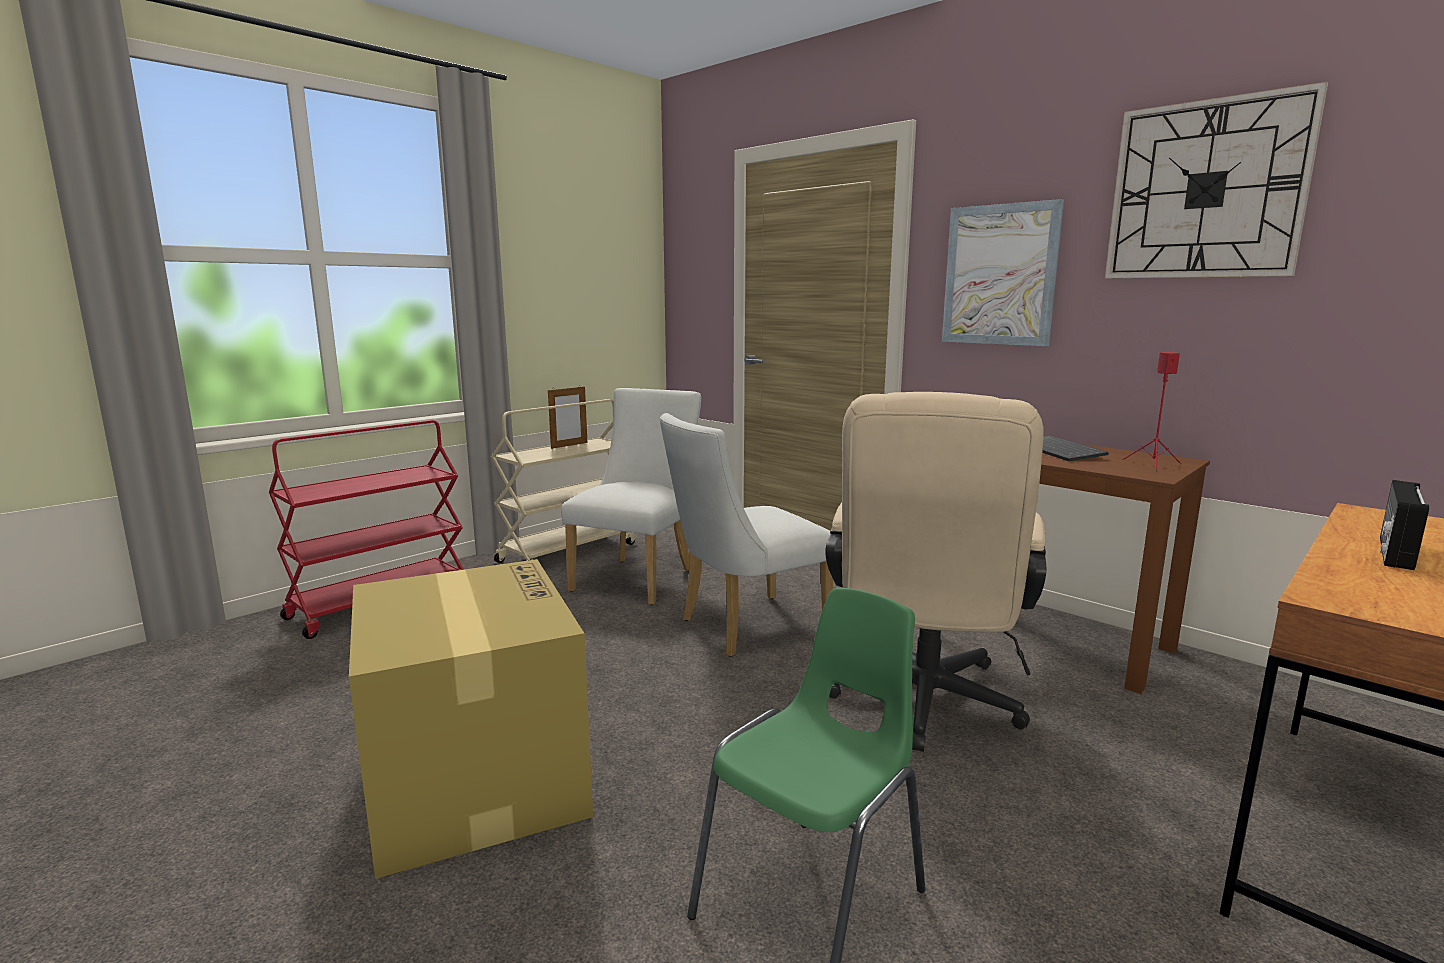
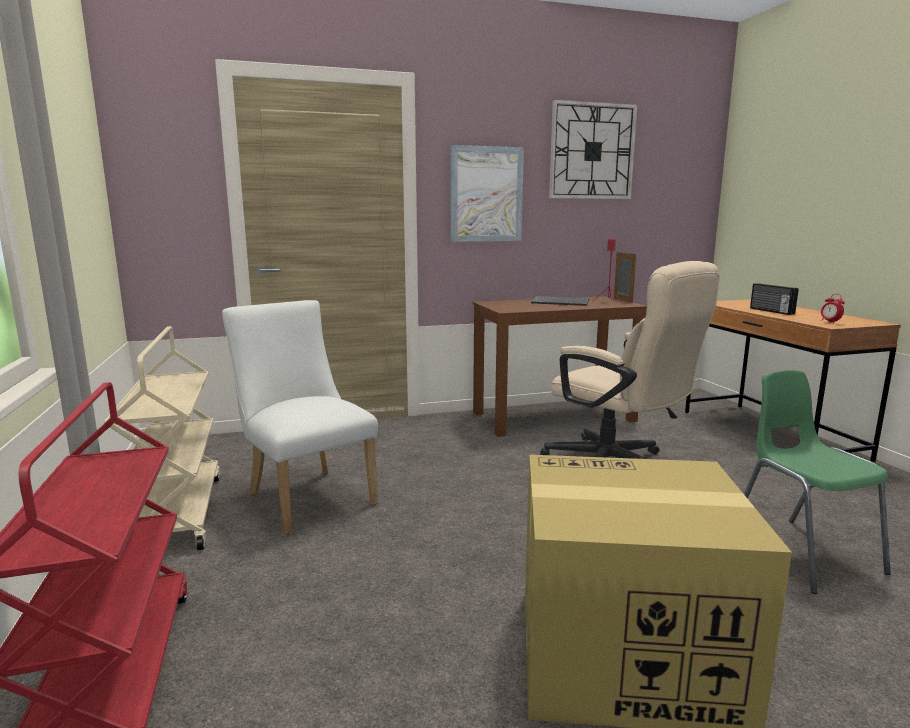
camera: 60 degrees left, 0 degrees up
(569, 445) = (148, 389): picture frame -> picture frame (622, 300)
(743, 628) = (463, 483): white chair -> none
(1380, 599) = (830, 322): none -> alarm clock

